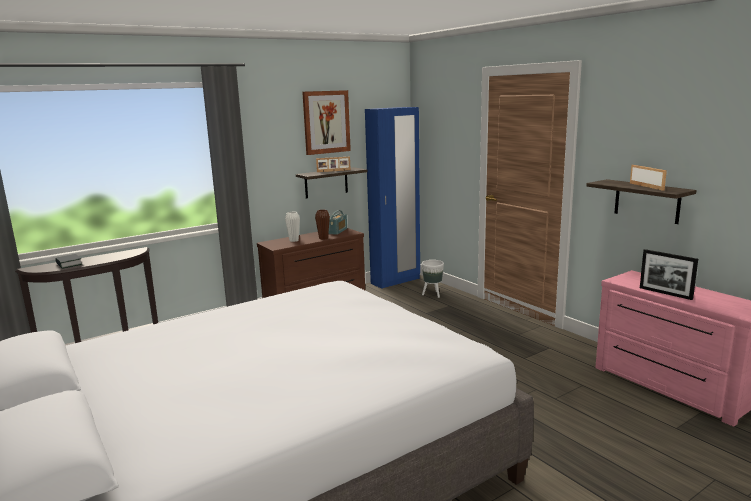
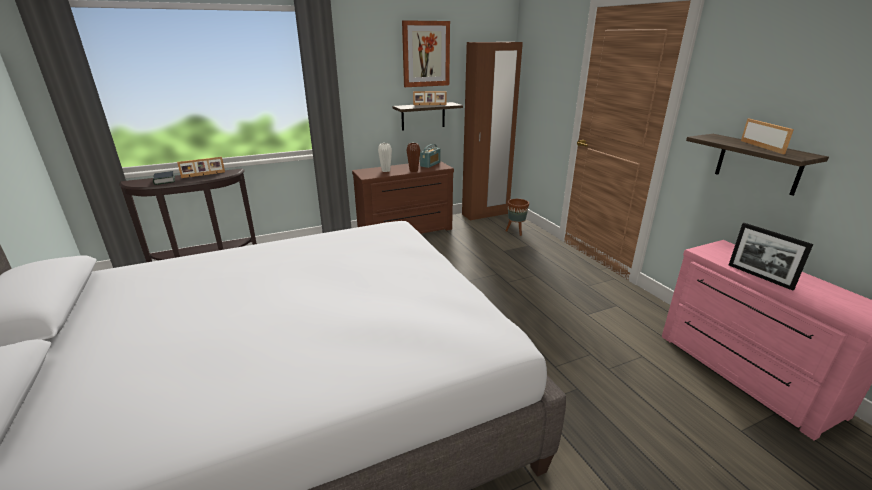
camera: 10 degrees right, 10 degrees up
(109, 256) = (203, 175): none -> picture frame
(395, 281) = (485, 214): blue wardrobe -> brown wardrobe
(432, 294) = (515, 231): white planter -> brown planter

